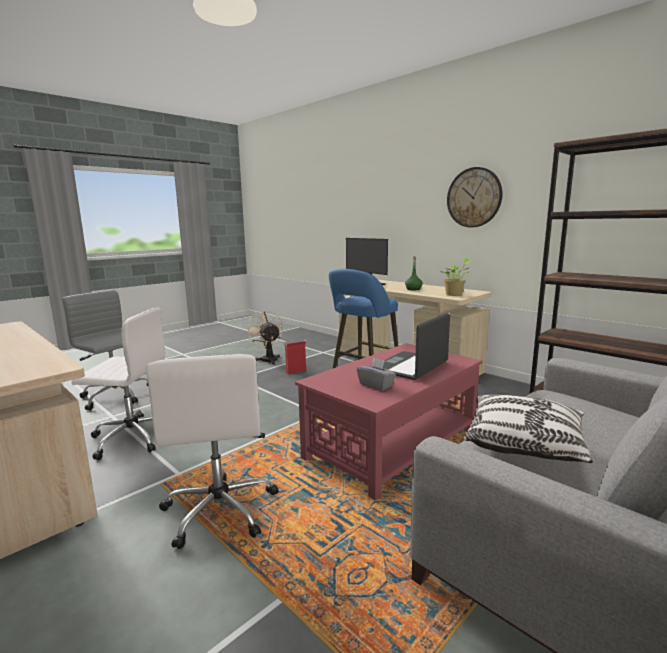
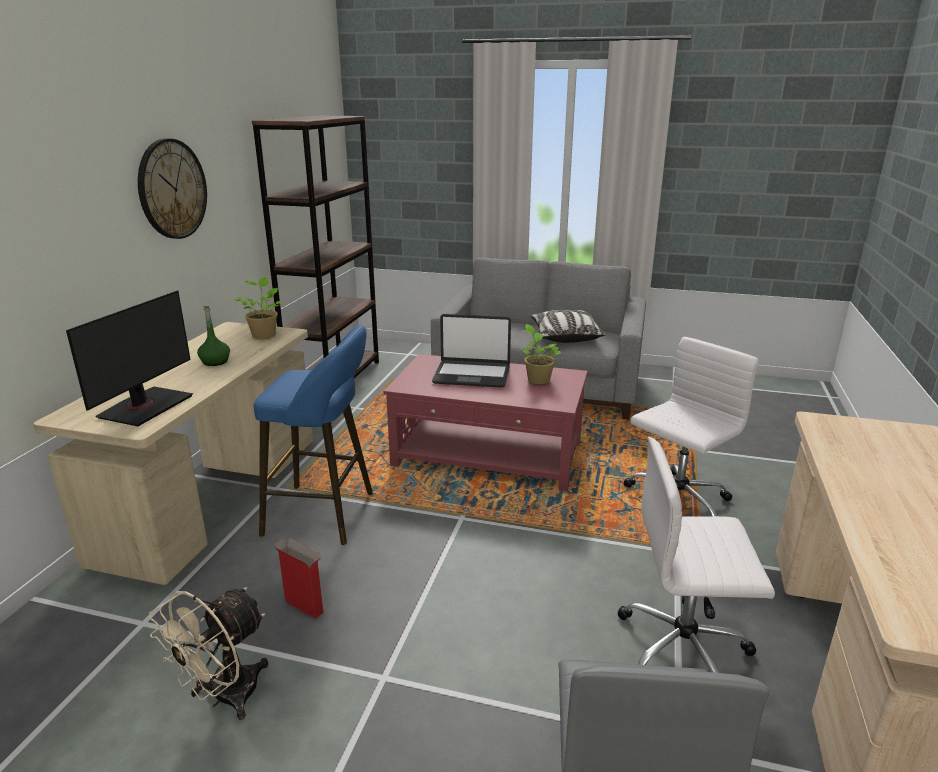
camera: 120 degrees left, 10 degrees up
(131, 437) = (685, 650): white office chair -> white office chair turned 60 degrees counterclockwise
(376, 385) = (537, 379): grey tissue box -> potted plant

